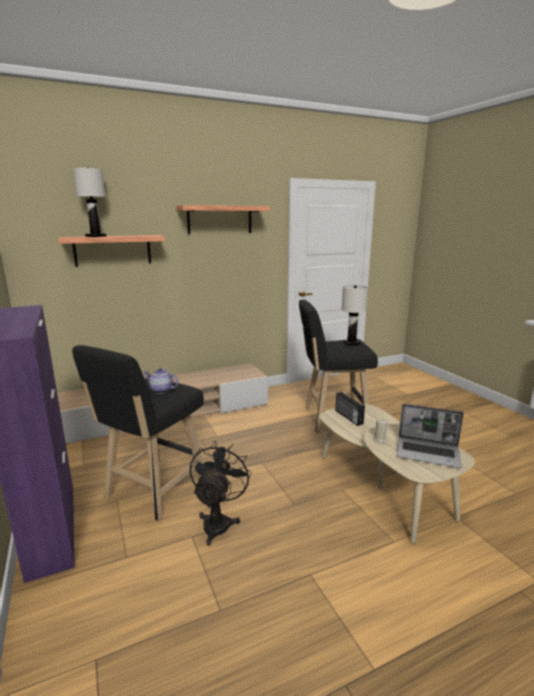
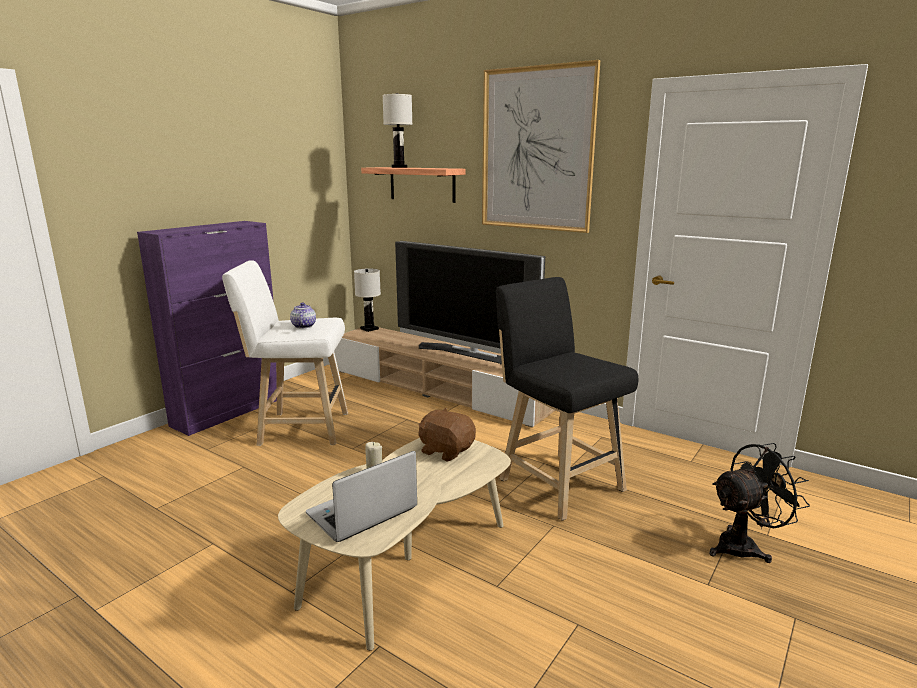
camera: 60 degrees right, 0 degrees up
(153, 491) = (299, 428): black stool -> white stool
(193, 378) = (470, 356): none -> television
(218, 521) = (271, 472): black fan -> black fan (744, 546)
(220, 219) = (536, 150): shelf -> picture
(348, 417) = (446, 450): radio -> brown plush toy
(351, 343) = (587, 366): white table lamp -> white table lamp (369, 329)
(428, 453) = (361, 513): laptop -> laptop turned 60 degrees clockwise

